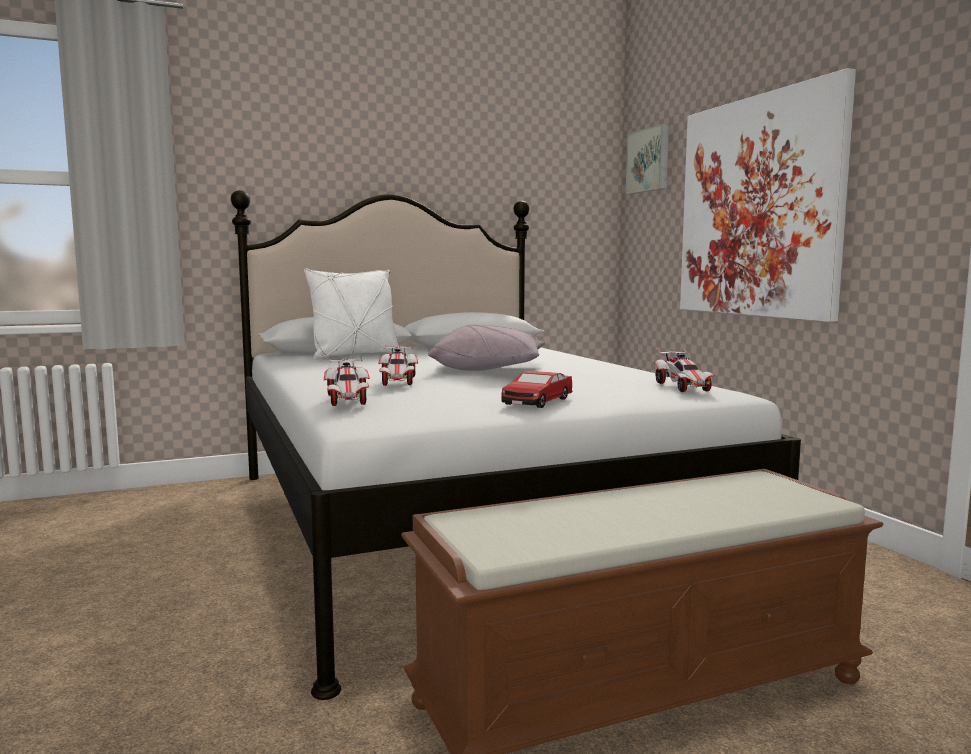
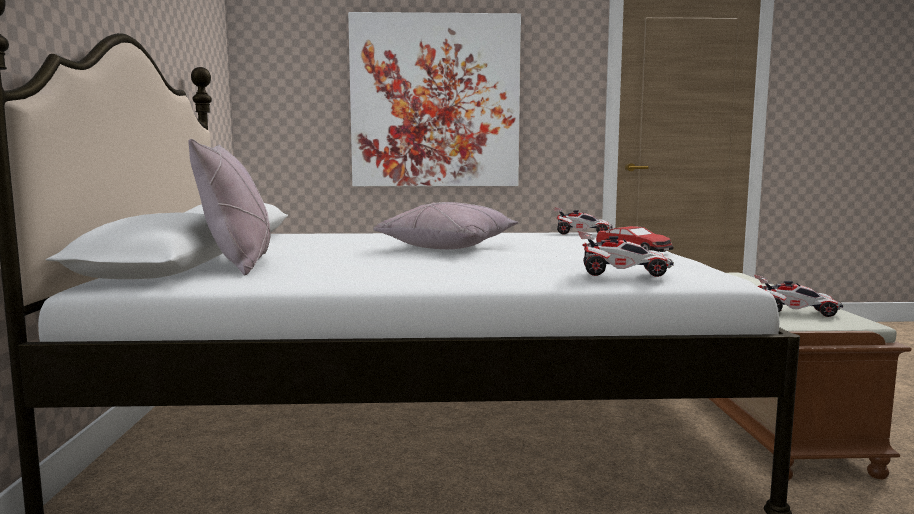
camera: 70 degrees left, 0 degrees up
(355, 356) = (239, 265): white pillow -> purple pillow
(398, 381) = (520, 260): toy car -> toy car (795, 312)
(649, 160) = (281, 43): picture -> none

